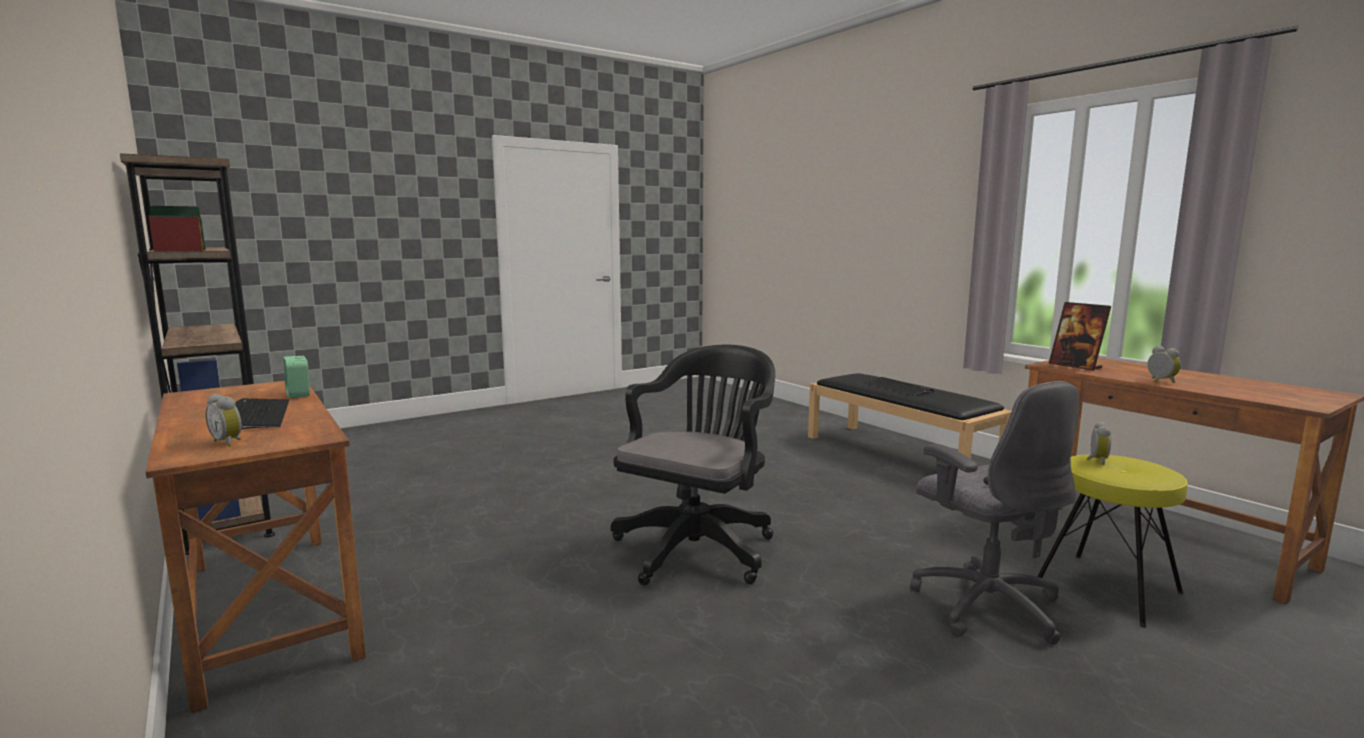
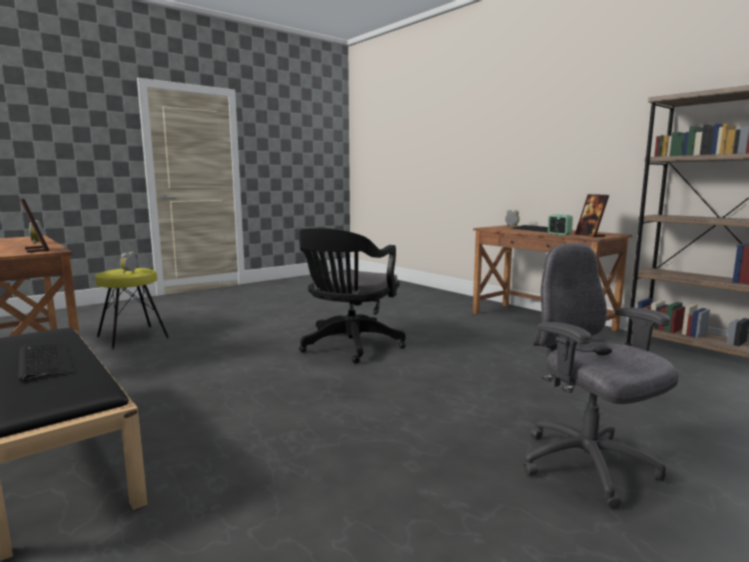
camera: 175 degrees right, 0 degrees up
(262, 389) = (590, 235): none -> picture frame
(986, 605) = (209, 330): grey office chair -> grey office chair (588, 466)

